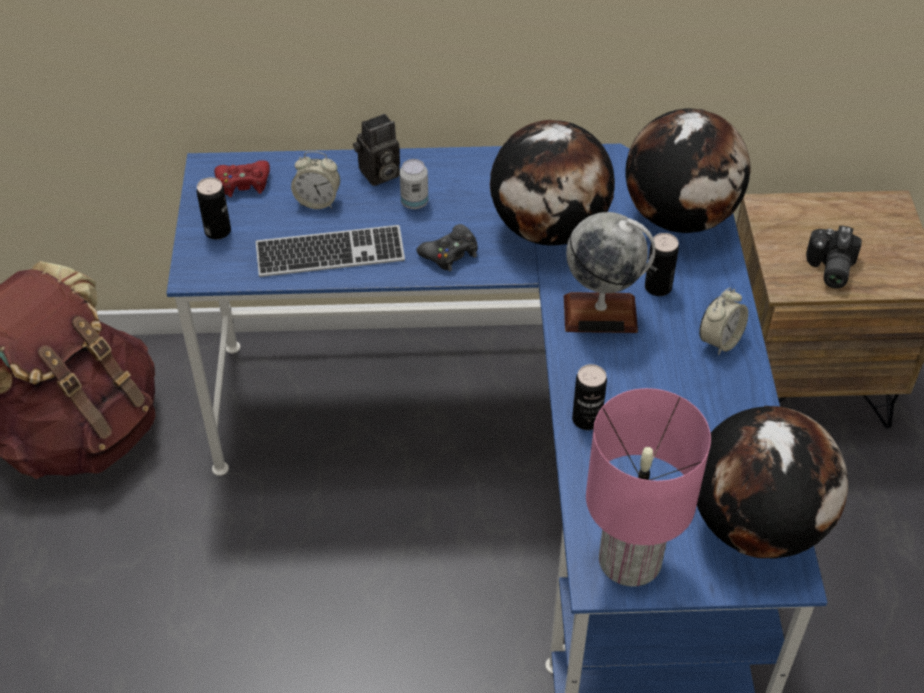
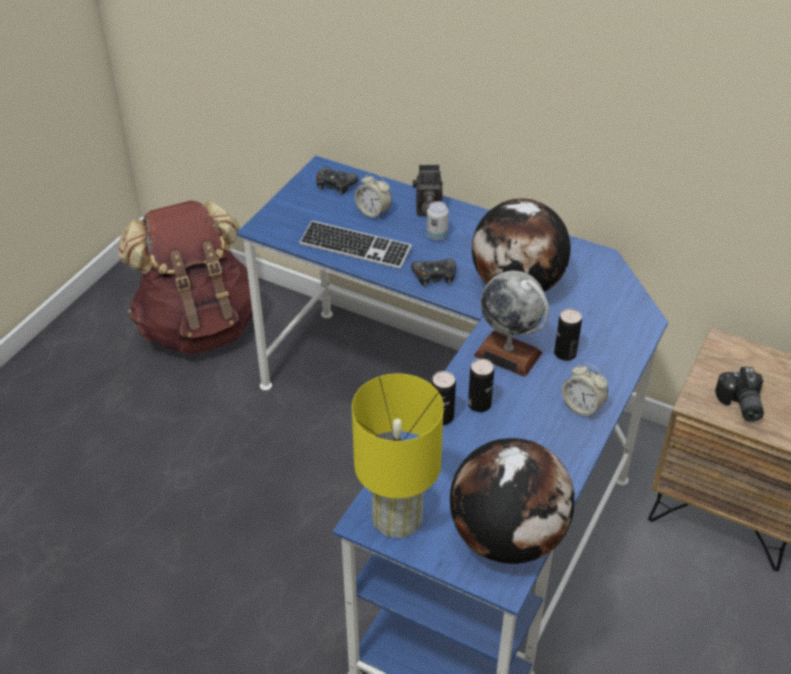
camera: 30 degrees right, 5 degrees down
(218, 231) = (296, 208): can -> can (479, 404)
(243, 183) = (335, 185): red game controller -> black game controller
(628, 560) = (395, 518): pink table lamp -> yellow table lamp
(680, 216) = (621, 313): globe -> none
(720, 340) = (582, 406): alarm clock -> alarm clock turned 60 degrees clockwise
(828, 269) = (739, 405): camera -> camera turned 45 degrees counterclockwise

